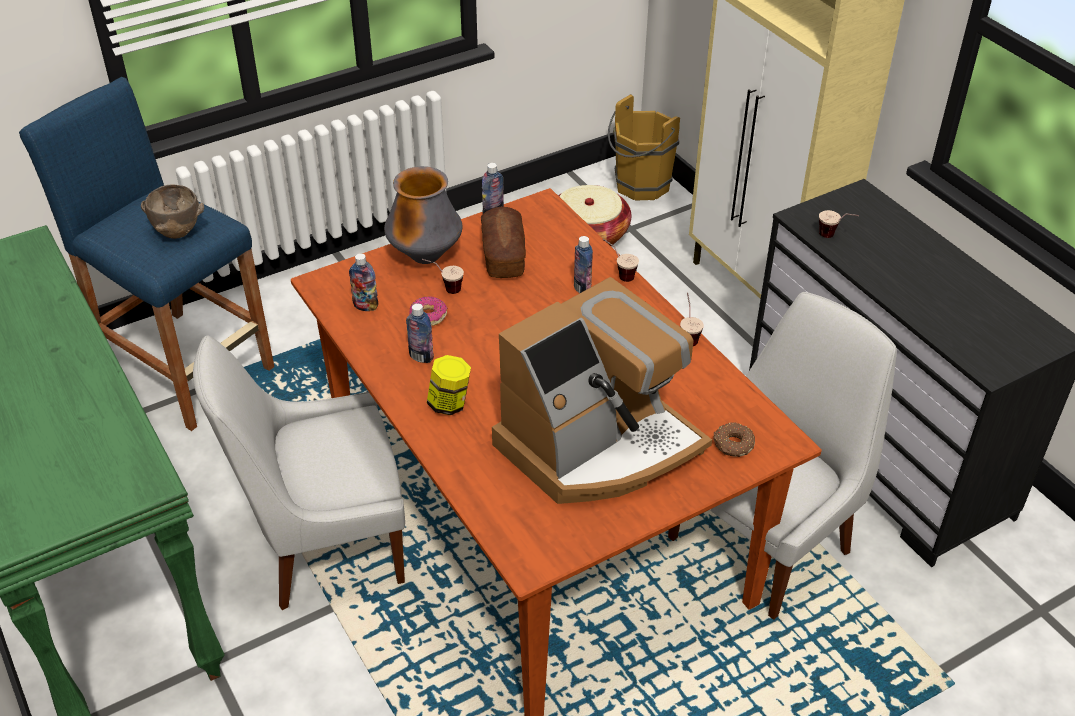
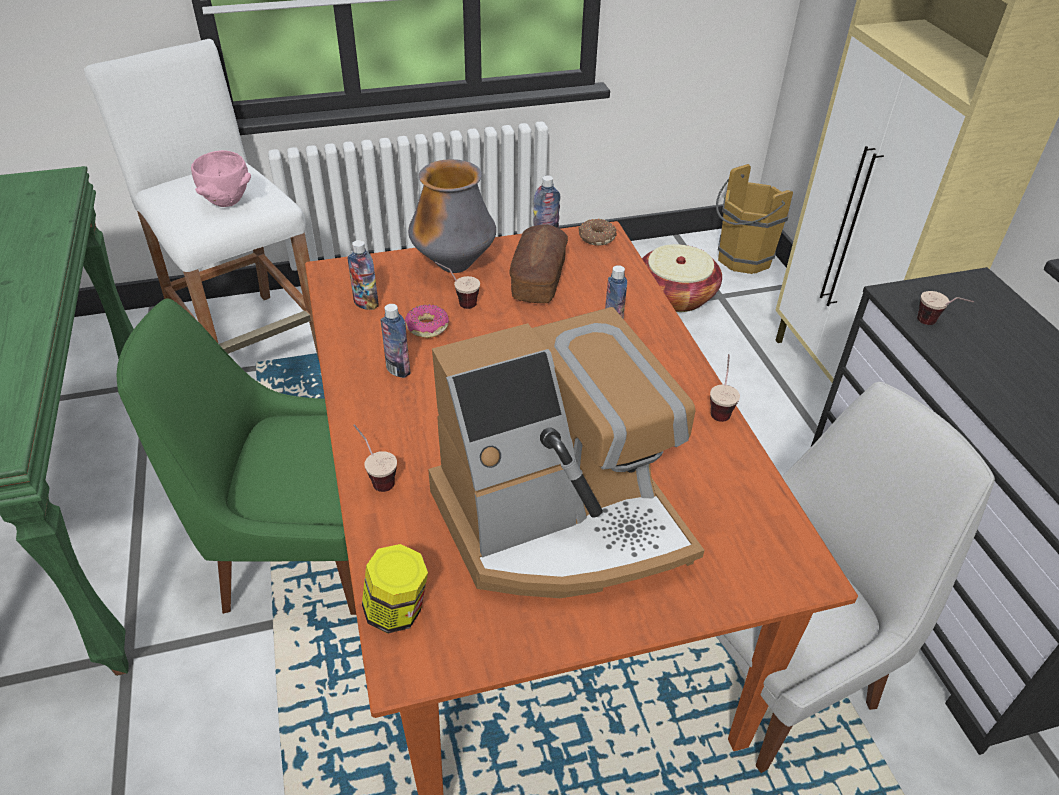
camera: 15 degrees right, 0 degrees up
(176, 233) = (226, 202): brown bowl -> pink bowl
(185, 368) = (249, 346): blue stool -> white stool
(324, 545) = (296, 552): white chair -> green chair
(449, 403) = (404, 430): jar -> jar (397, 611)
(618, 274) = (660, 322): cup -> cup (376, 477)
(733, 445) = (735, 561): donut -> donut (596, 238)

